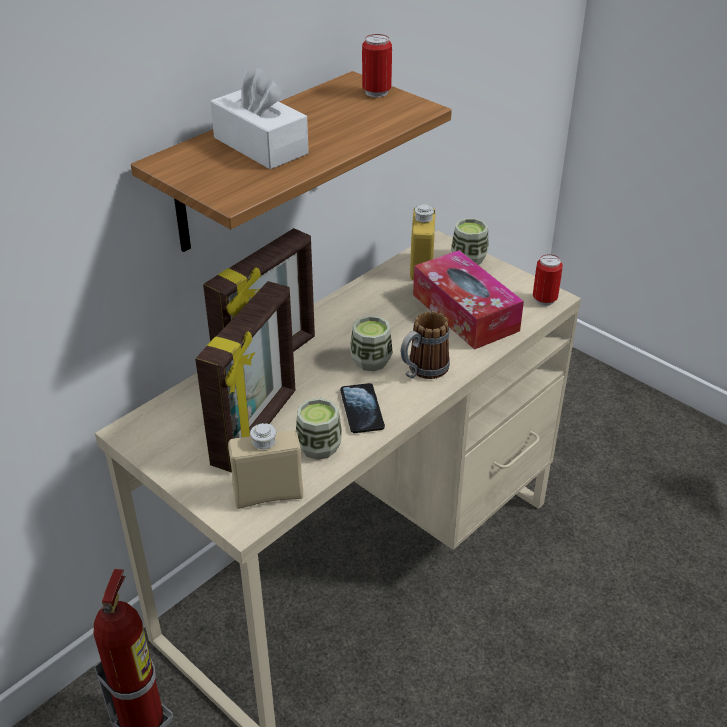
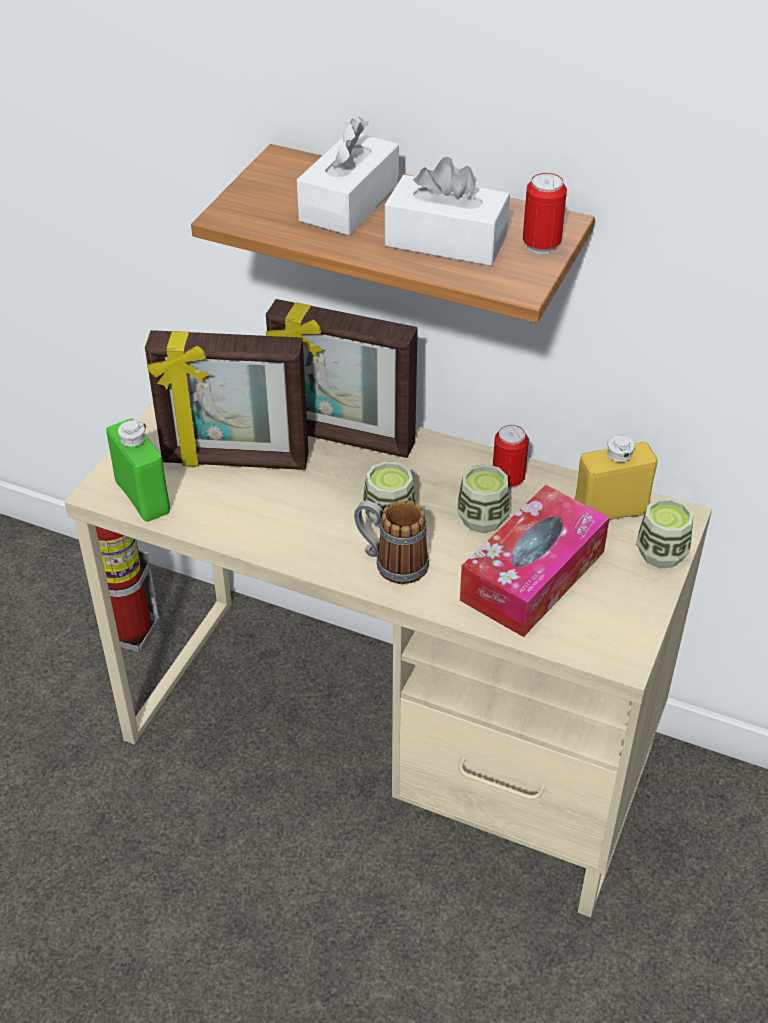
camera: 70 degrees right, 5 degrees up
(268, 495) = (143, 497): beige bottle -> green bottle
(319, 447) = (226, 513): cup -> cup (482, 518)
(345, 121) = (446, 241): none -> white tissue box
(362, 409) = (299, 530): phone -> none
(544, 300) = (611, 650): can -> can (508, 480)

